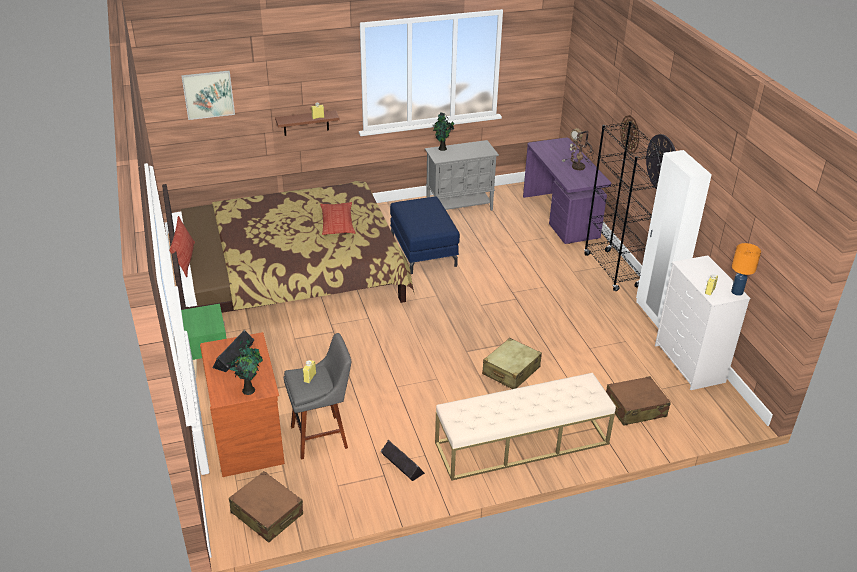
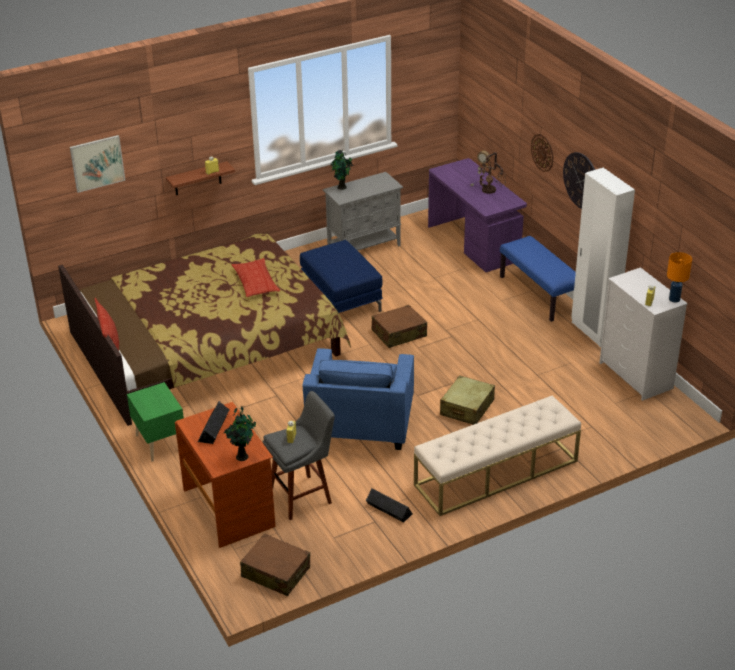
camera: 10 degrees left, 0 degrees up
(402, 372) = (360, 425): none -> blue armchair
(611, 270) = (539, 294): black bookcase -> blue bench
(635, 408) = (594, 425): brown suitcase -> brown suitcase (398, 334)

